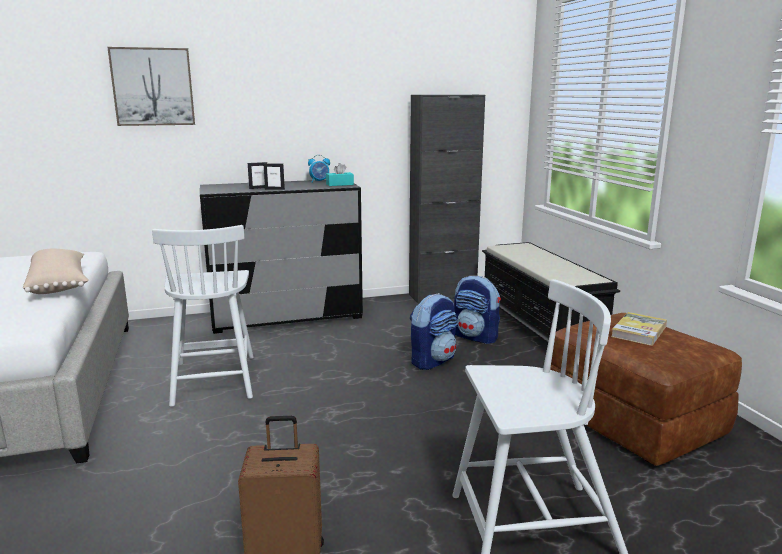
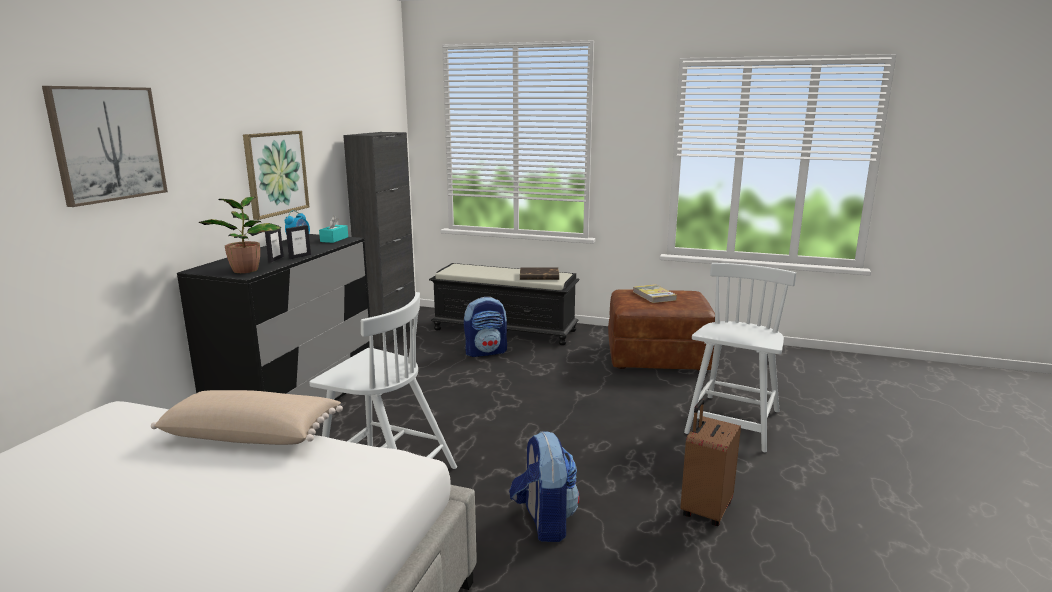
camera: 55 degrees left, 0 degrees up
(223, 189) = (246, 270): none -> potted plant
(317, 122) = (275, 173): none -> picture
(433, 361) = (501, 378): backpack -> backpack (544, 521)
(565, 273) = (538, 276): none -> brown book

